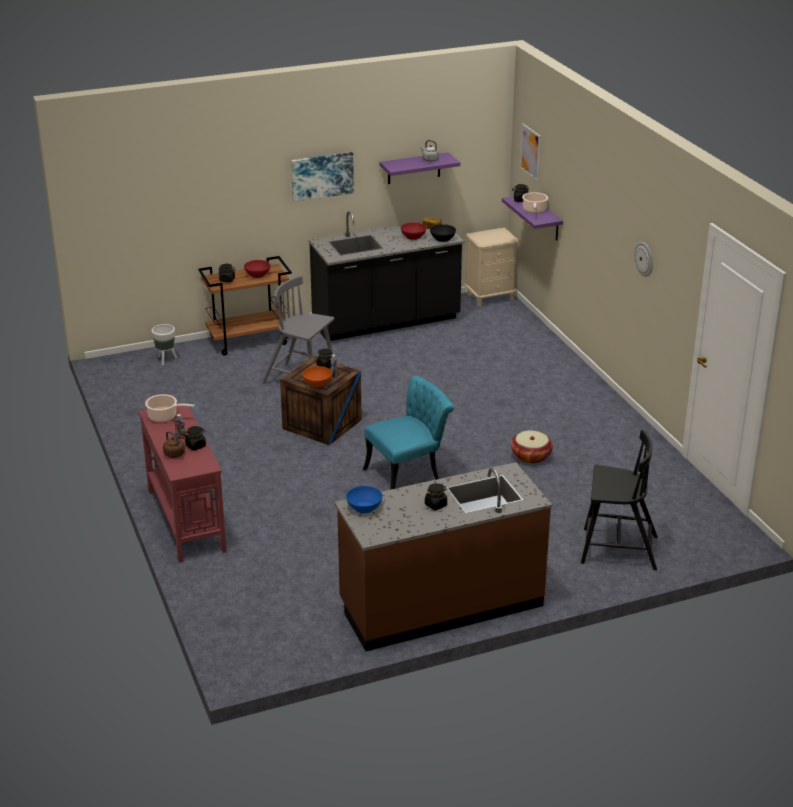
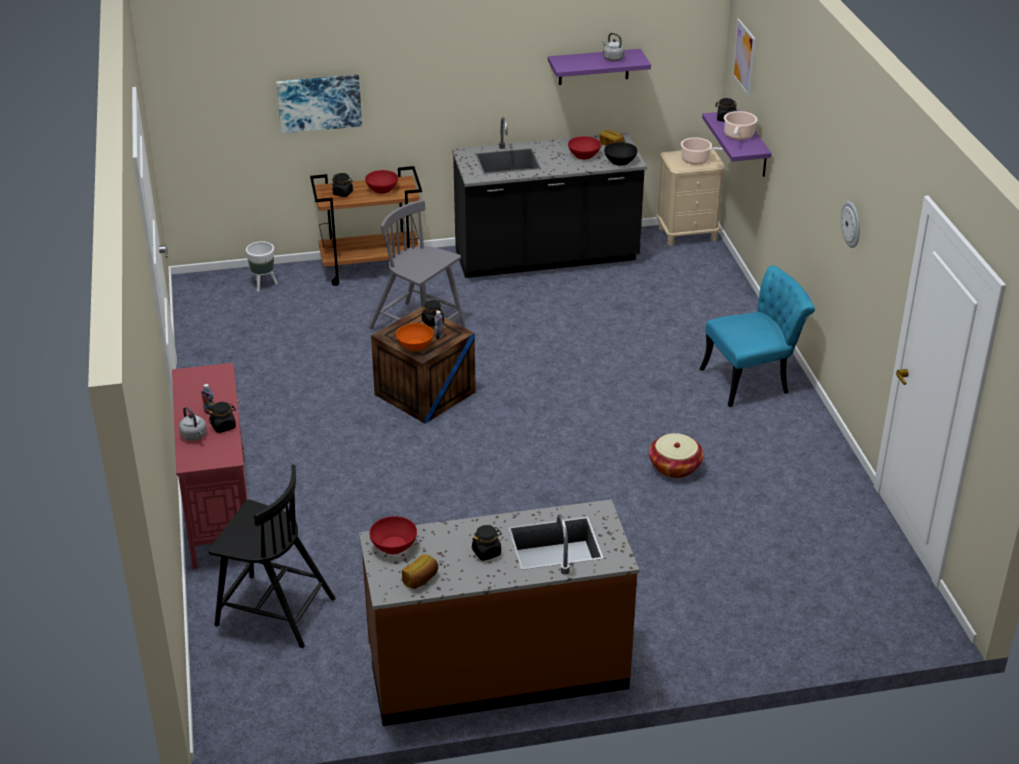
camera: 10 degrees right, 5 degrees up
(164, 417) = (200, 380): cooking pot -> cooking pot (697, 160)
(175, 455) = (194, 436): brown kettle -> grey kettle
(322, 176) = (471, 70): picture -> picture (319, 102)
(364, 507) = (394, 545): blue bowl -> red bowl
(393, 527) = (421, 579): none -> bread
(409, 473) = (512, 475): turquoise chair -> turquoise chair (753, 380)
(617, 549) = (749, 617): black chair -> black chair (273, 611)

